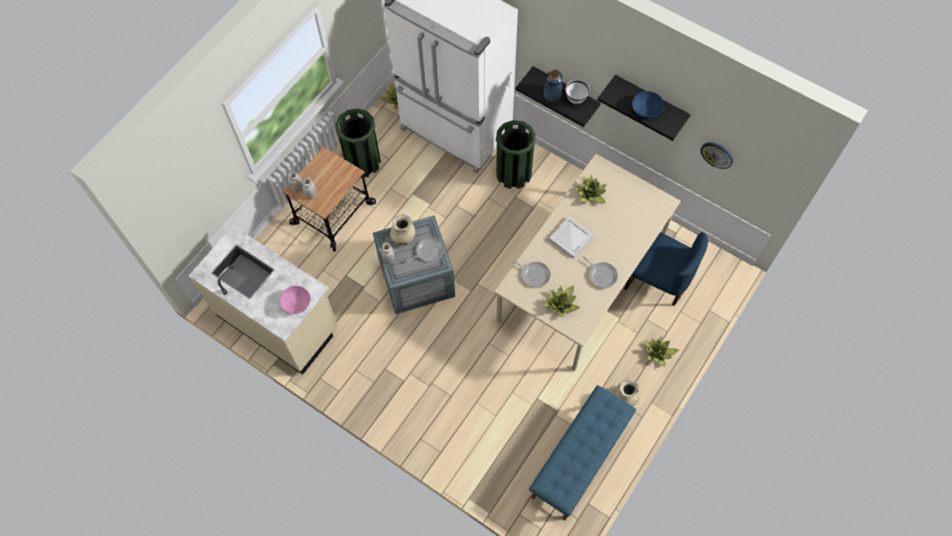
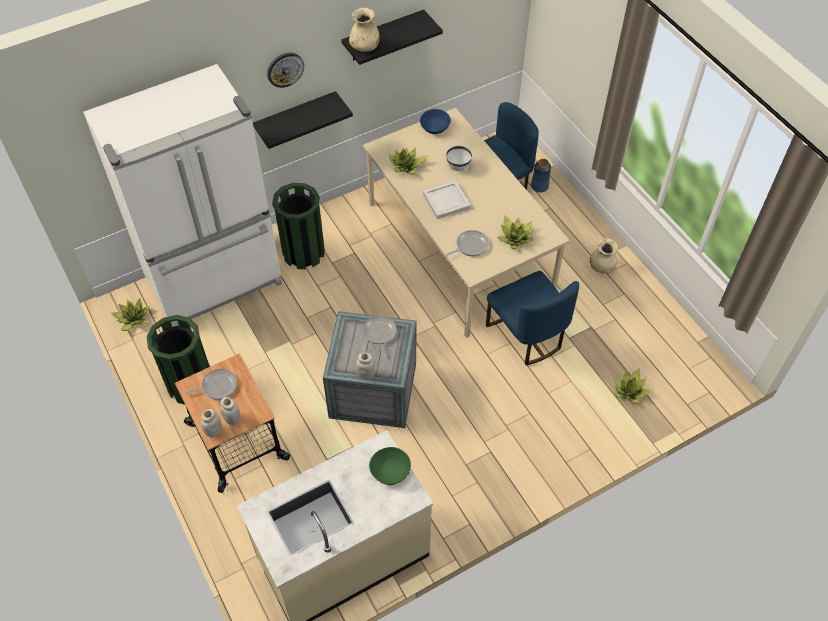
camera: 65 degrees left, 10 degrees down
(297, 304) = (391, 471): pink bowl -> green bowl
(403, 237) = (348, 350): beige vase -> beige vase (365, 47)
(522, 365) = (526, 335): none -> blue chair
(552, 94) = (299, 121): blue vase -> blue vase (539, 186)
(576, 99) = (318, 106): white bowl -> white bowl (458, 167)
(580, 459) = (650, 329): blue bench -> none
(601, 275) = (500, 194): frying pan -> frying pan (217, 386)
(646, 110) = (398, 34): blue bowl -> blue bowl (434, 128)
(658, 353) = (568, 223): potted plant -> potted plant (630, 391)
(717, 154) = (458, 30): wall clock -> wall clock (285, 69)

